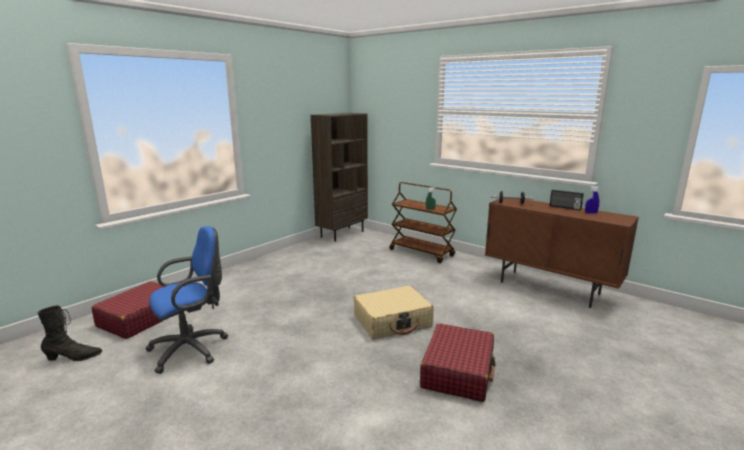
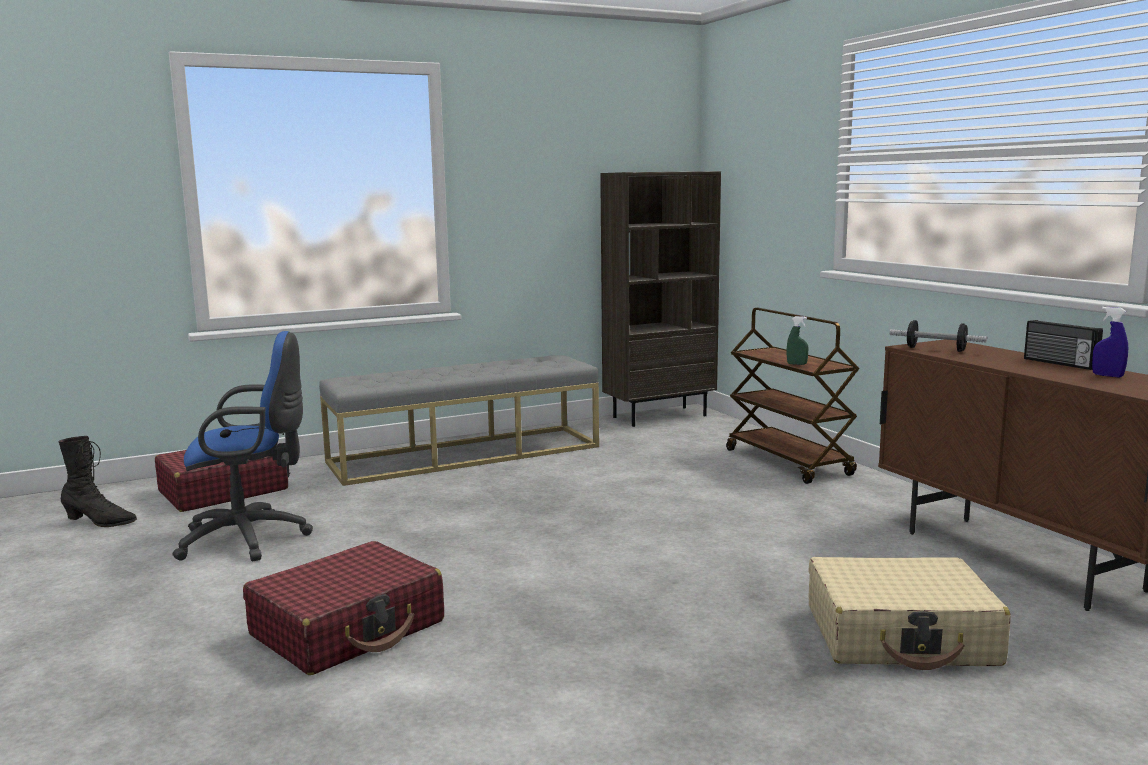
camera: 25 degrees right, 5 degrees down
(265, 270) = (465, 454): none -> grey bench
(393, 321) = (603, 559): beige suitcase -> beige suitcase (901, 636)
(458, 371) = (640, 654): red suitcase -> red suitcase (348, 629)

